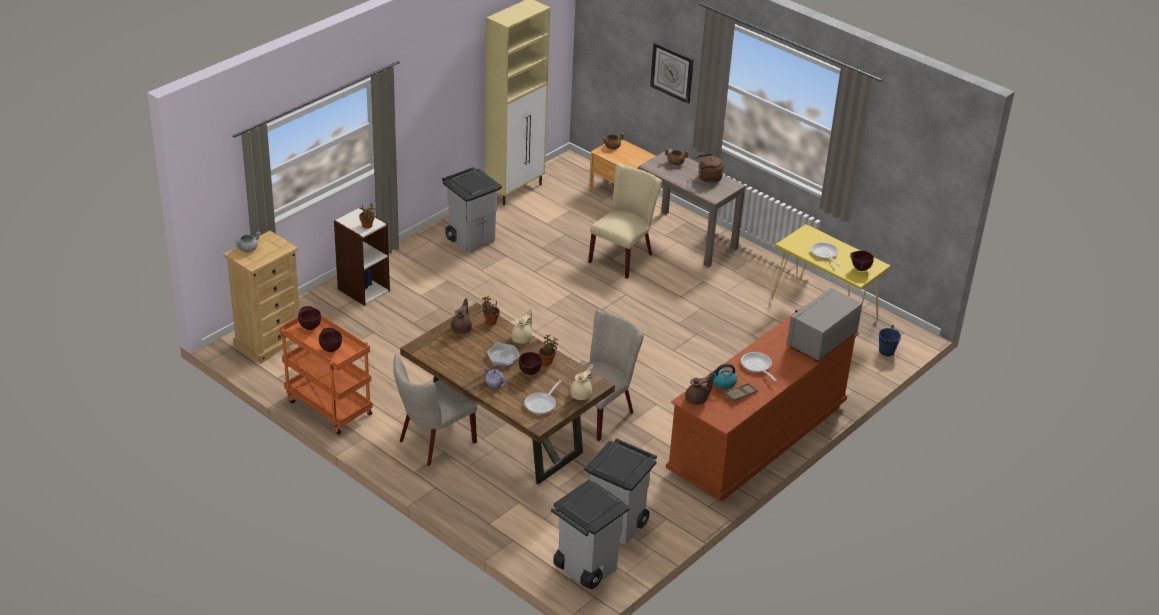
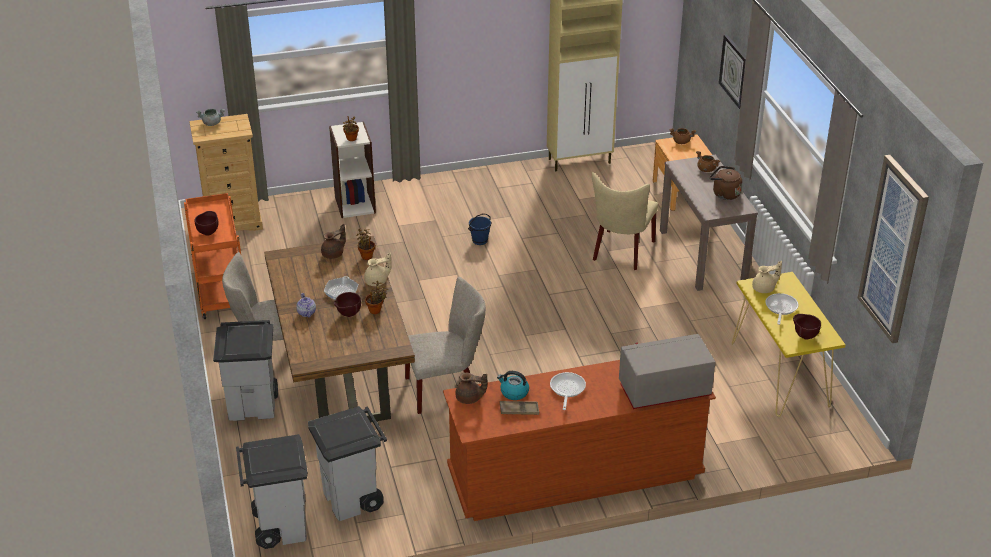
camera: 35 degrees right, 0 degrees up
(309, 327) = (213, 208): brown bowl -> none
(471, 239) = (494, 191): grey trash can -> grey trash can (253, 405)
(542, 404) = (328, 346): frying pan -> none
(582, 394) = (373, 352): beige teapot -> beige teapot (764, 288)
(623, 256) = (621, 252): beige chair -> beige chair turned 135 degrees clockwise
(886, 352) = (807, 442): blue bucket -> blue bucket (480, 241)
(927, 178) = (893, 249): none -> picture

